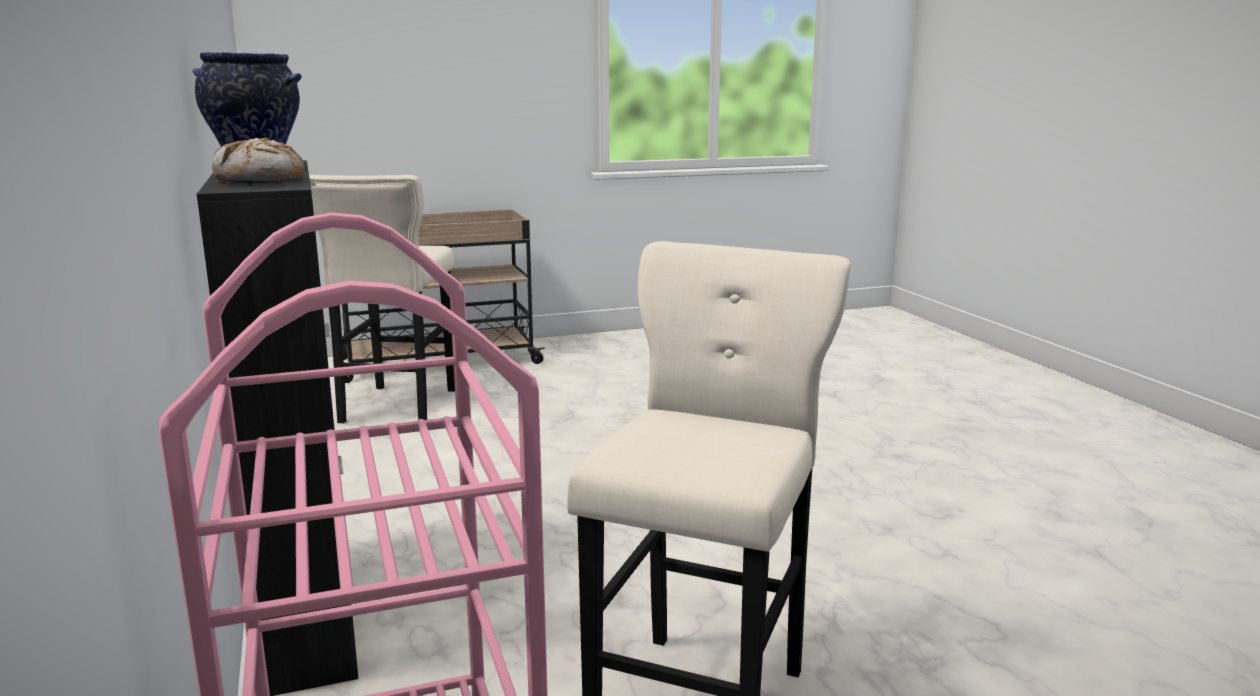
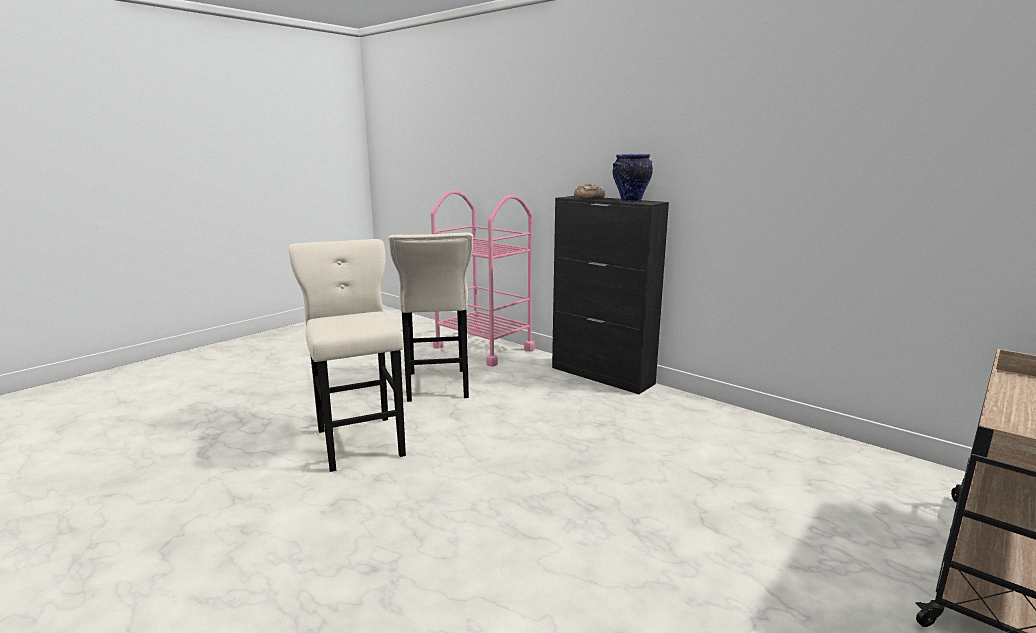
camera: 150 degrees right, 0 degrees up
(396, 408) = (836, 482): beige stool -> beige stool (360, 440)

